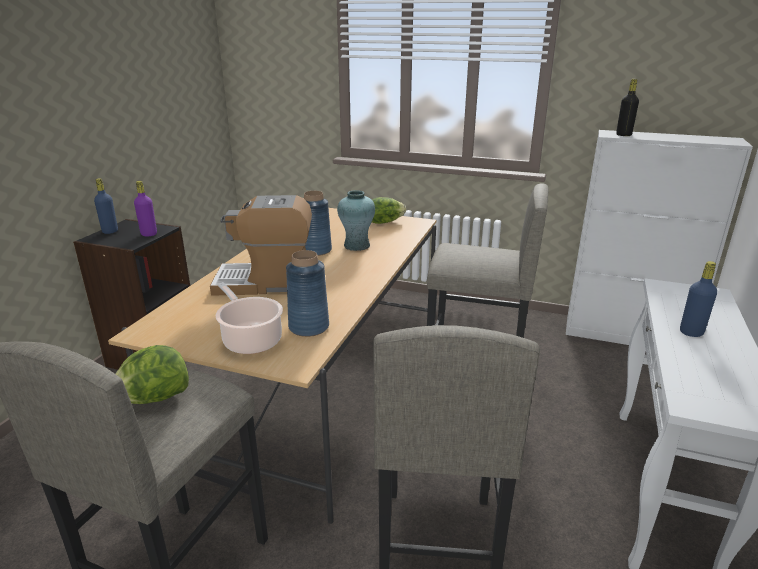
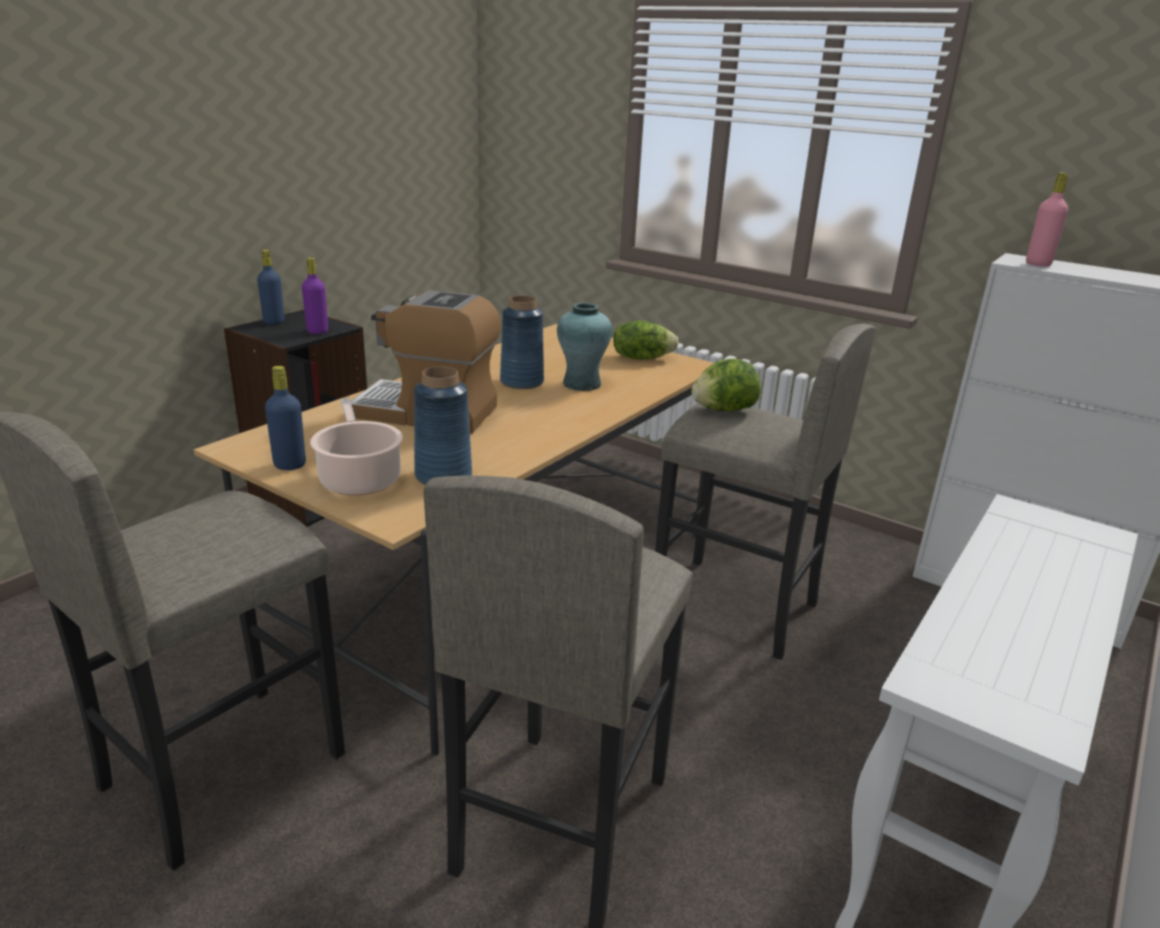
camera: 15 degrees right, 0 degrees up
(155, 399) = (200, 525): lettuce -> lettuce (723, 410)
(623, 135) = (1038, 264): black bottle -> pink bottle
(691, 332) = (1014, 583): blue bottle -> blue bottle (290, 465)

